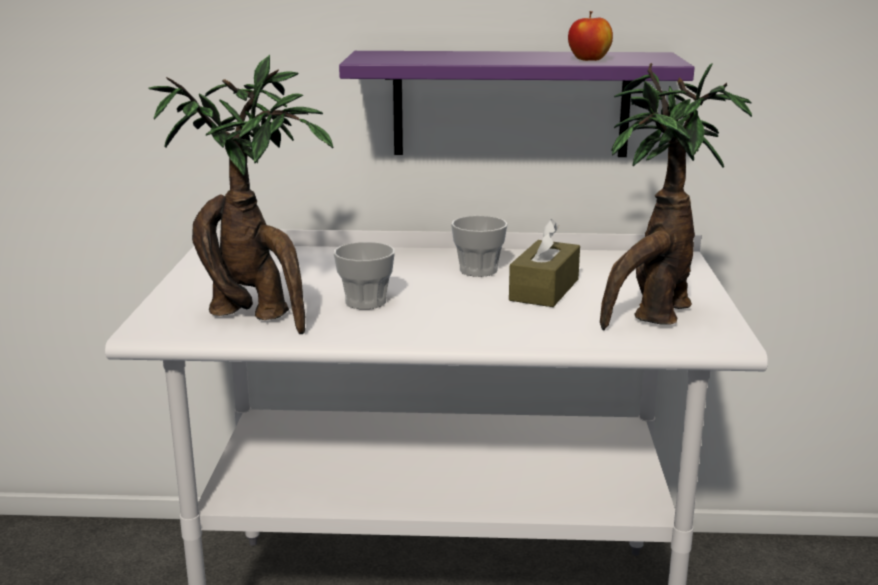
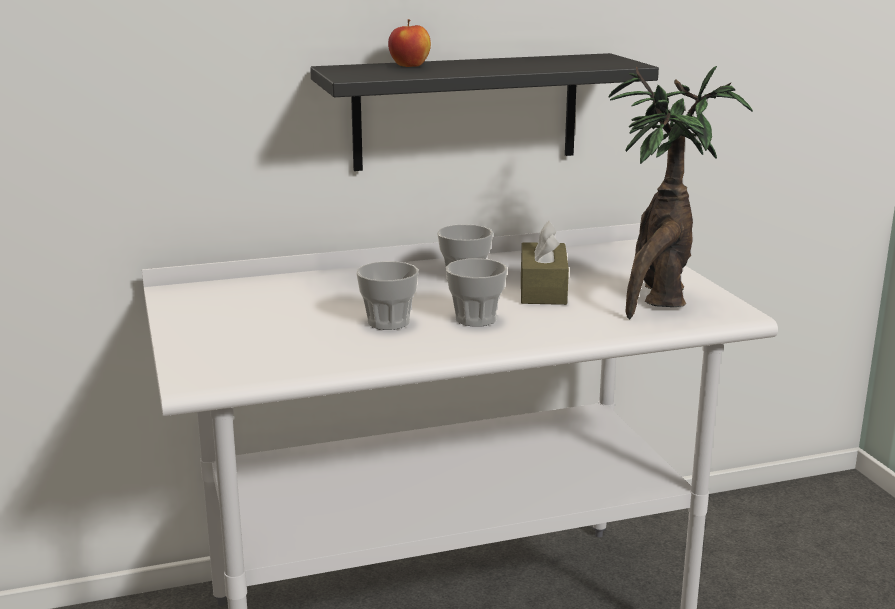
camera: 20 degrees left, 0 degrees up
(256, 317) = (296, 351): potted plant -> none
(449, 309) = (476, 319): none -> cup
(511, 104) = (466, 111): purple shelf -> black shelf
(589, 59) = (558, 65): apple -> apple (410, 66)

